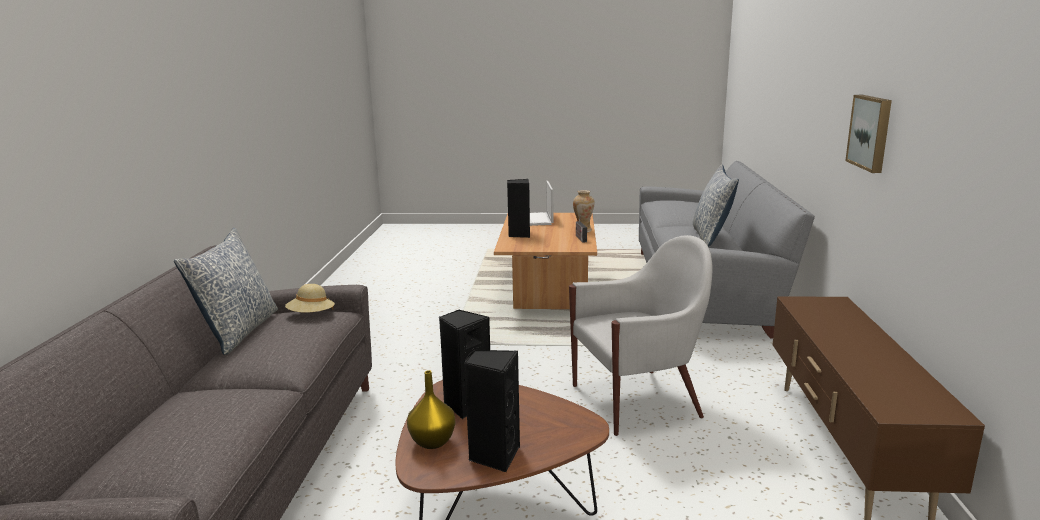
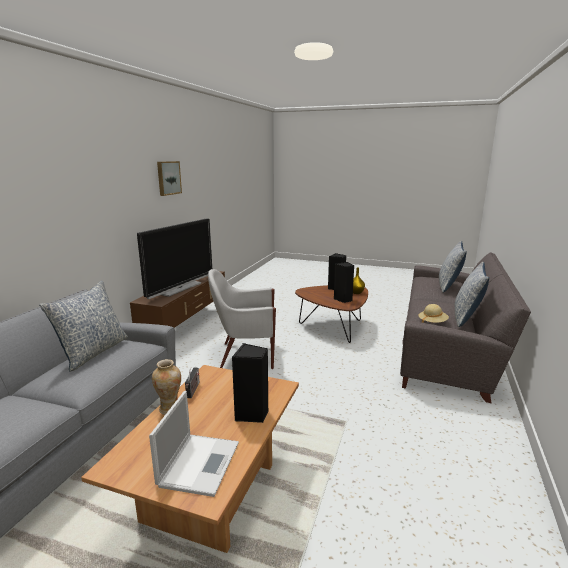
camera: 165 degrees left, 0 degrees up
(164, 420) = (449, 286): none -> pillow
(841, 336) = (179, 288): none -> television
(871, 132) = (114, 213): picture -> picture (168, 178)

